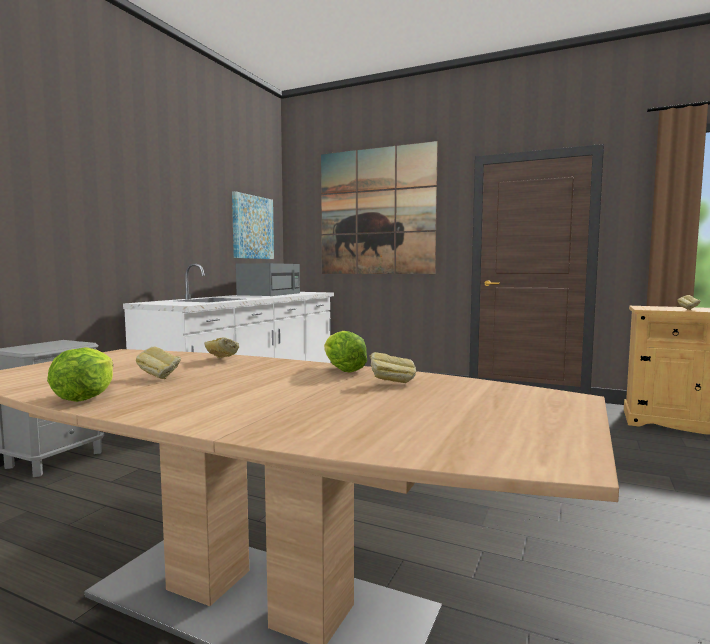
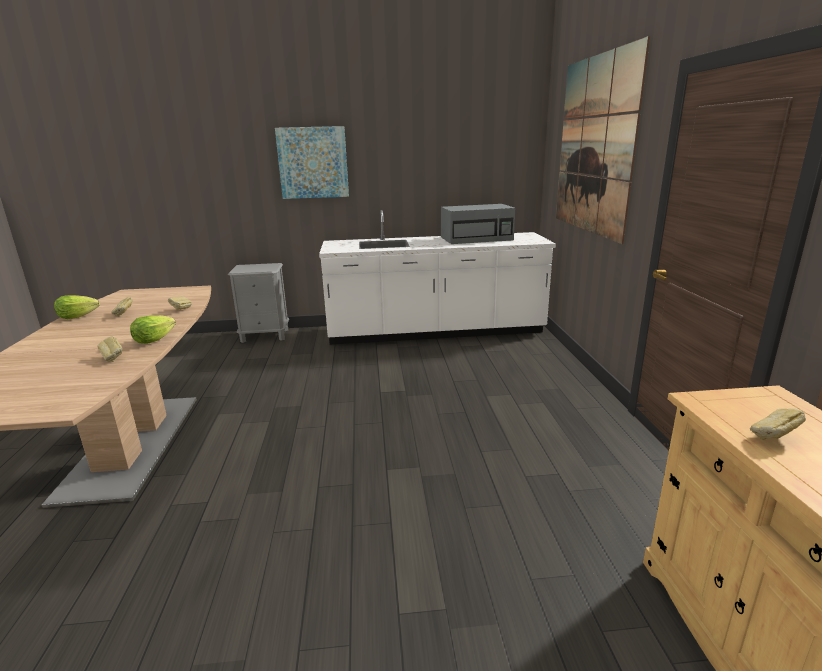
camera: 60 degrees right, 15 degrees up
(252, 227) = (486, 164): picture -> picture (313, 163)

